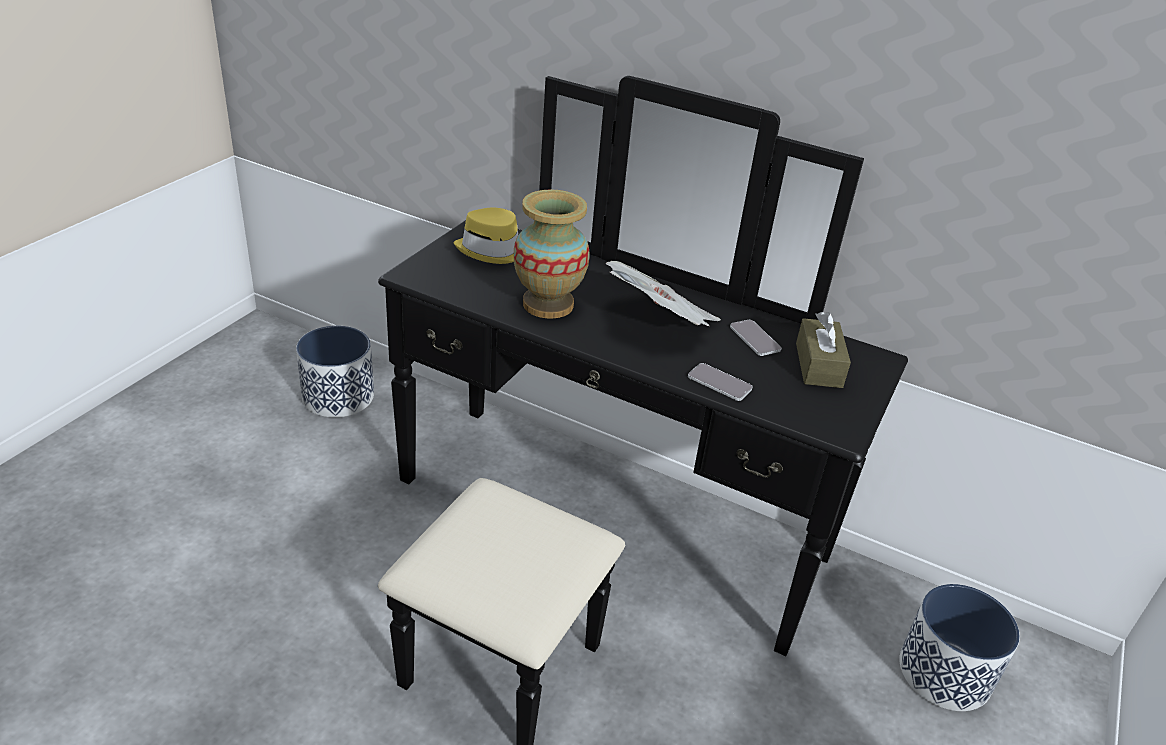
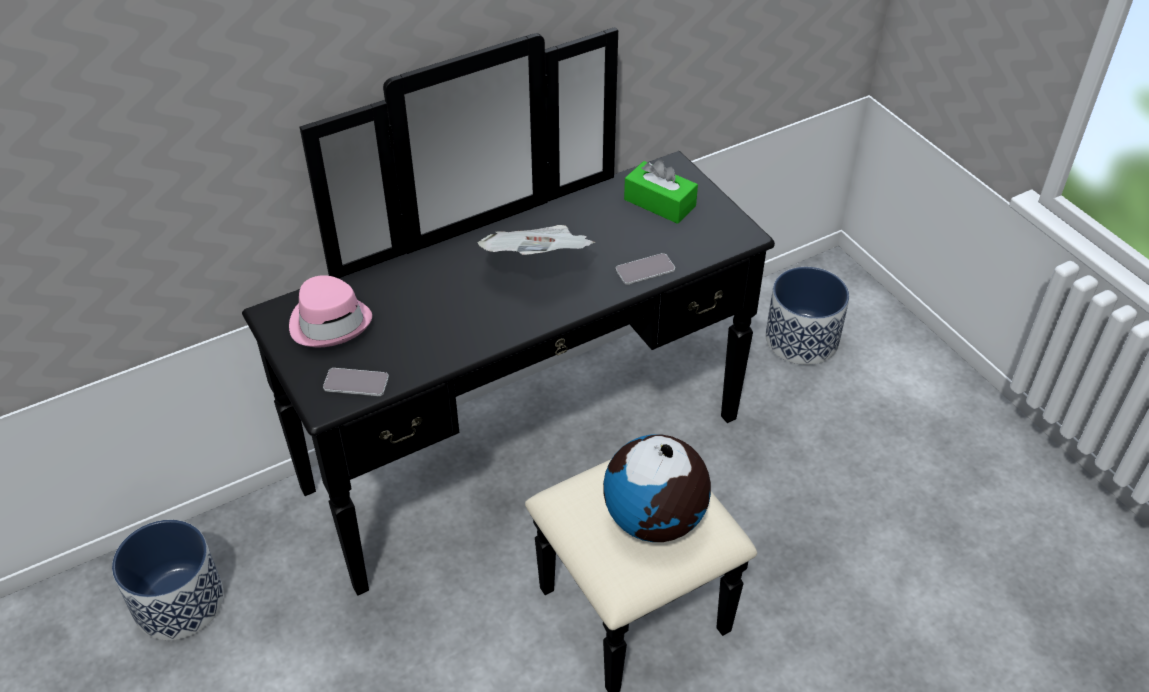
camera: 55 degrees left, 10 degrees up
(493, 250) = (330, 322): yellow hat -> pink hat
(506, 560) = (655, 520): none -> globe
(548, 304) = (457, 323): vase -> none
(754, 339) = (601, 219): phone -> phone (356, 383)
(818, 365) = (659, 203): brown tissue box -> green tissue box

